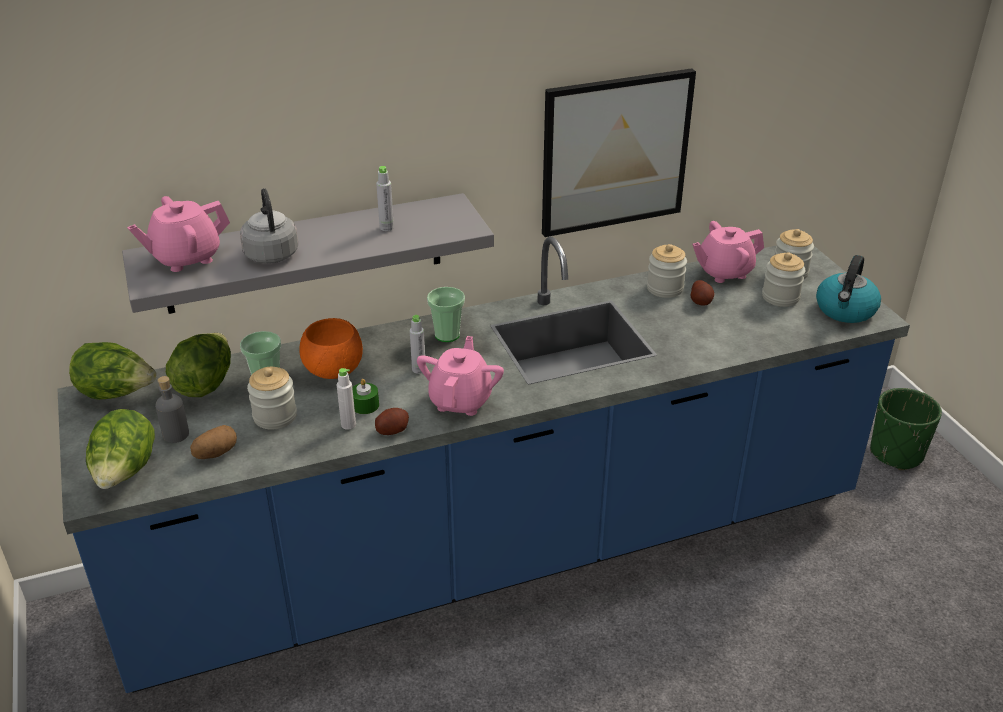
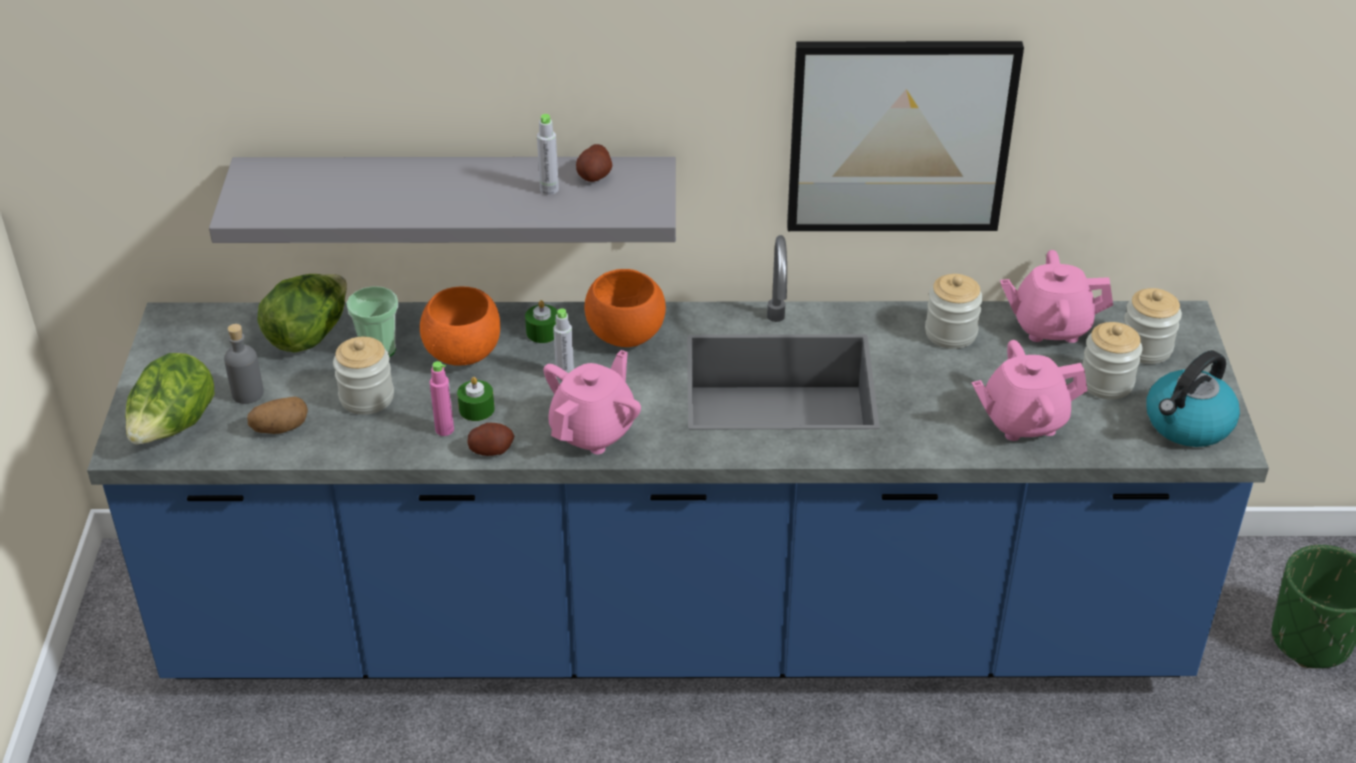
camera: 20 degrees right, 5 degrees up
(117, 393) = (207, 325): lettuce -> none
(186, 258) = (296, 183): pink teapot -> pink teapot (1022, 420)
(271, 253) = (394, 197): grey kettle -> none
(348, 425) = (444, 430): white bottle -> pink bottle
(385, 344) = (543, 332): none -> green candle
(447, 335) = (625, 336): cup -> orange bowl
(701, 301) = (988, 364): potato -> potato (594, 176)

